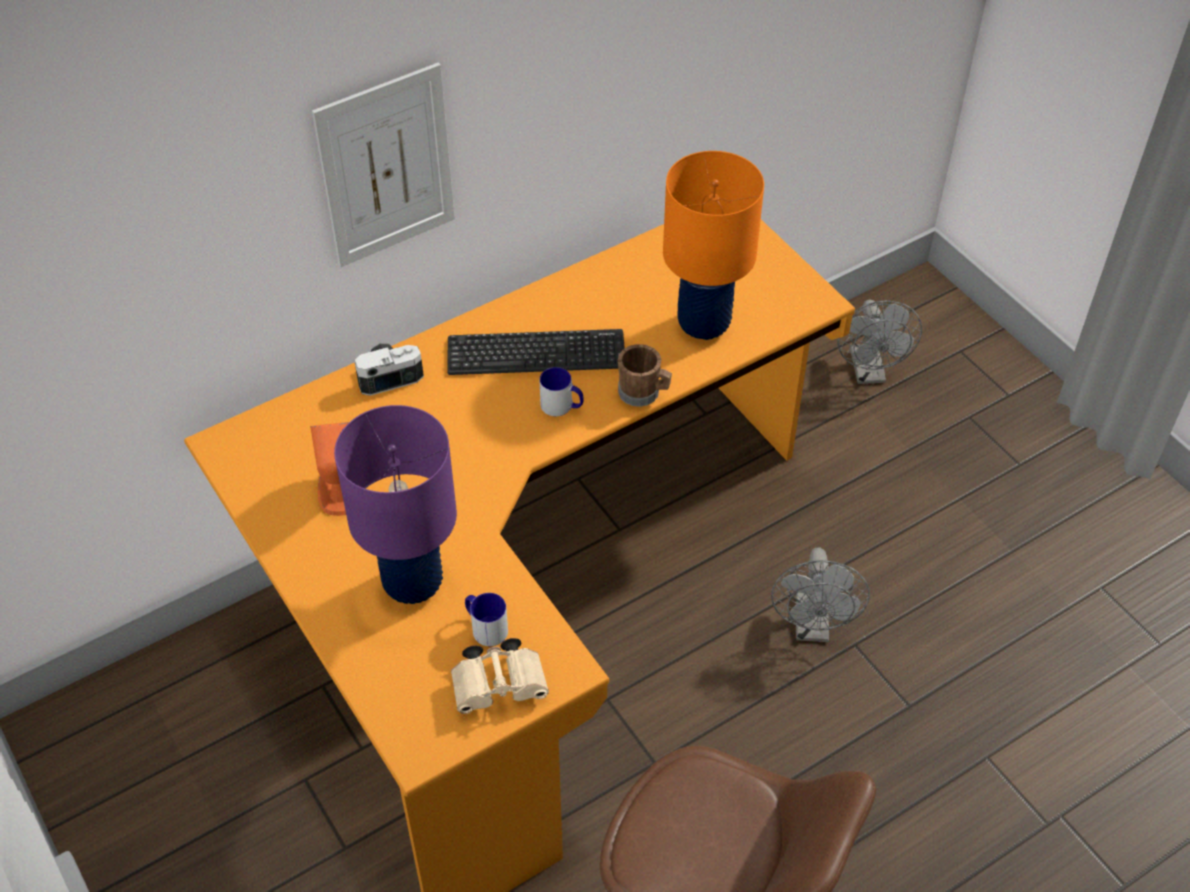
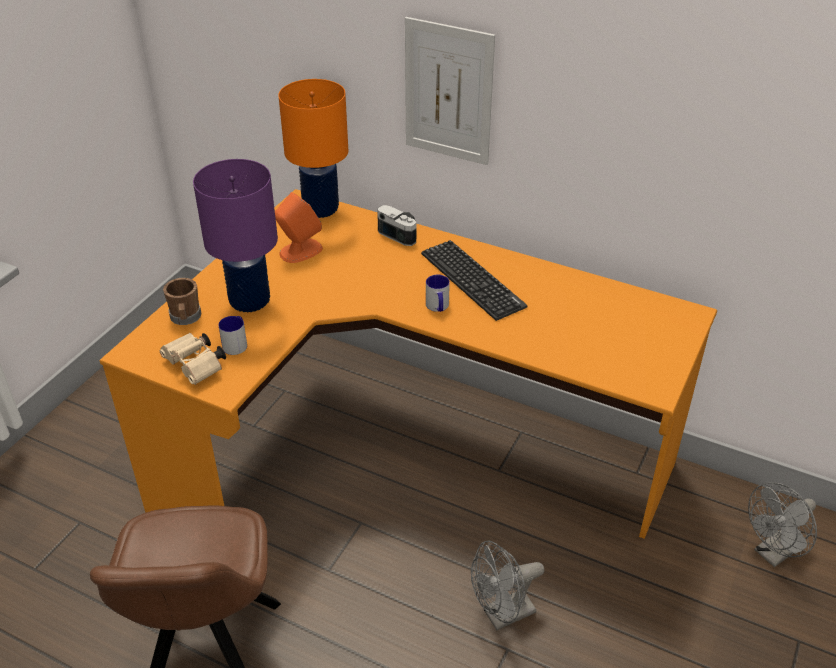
camera: 60 degrees right, 10 degrees down
(643, 393) = (482, 337): brown mug -> brown mug (185, 318)
(703, 325) = (571, 341): orange table lamp -> orange table lamp (320, 211)

